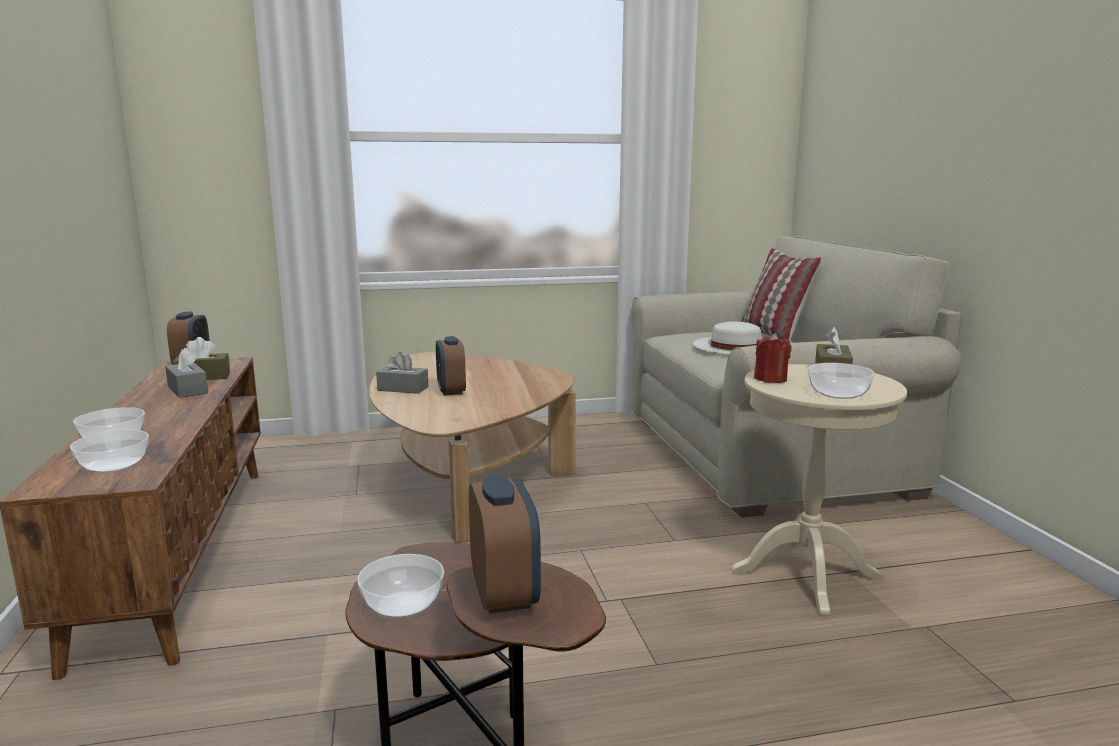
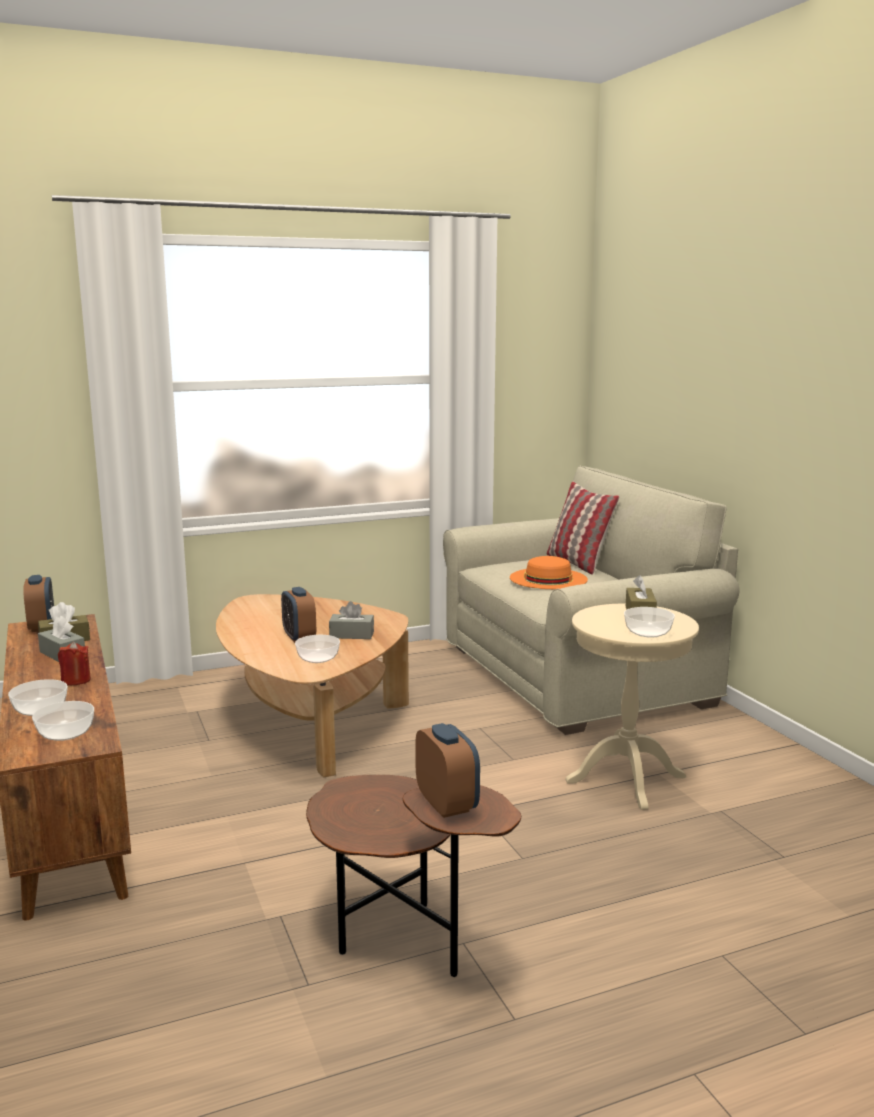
camera: 10 degrees left, 0 degrees up
(402, 604) = (352, 823): bowl -> bowl (318, 658)
(403, 389) = (252, 638): grey tissue box -> grey tissue box (351, 635)
(735, 346) = (548, 578): white hat -> orange hat
(770, 379) = (593, 621): red candle -> red candle (76, 680)

